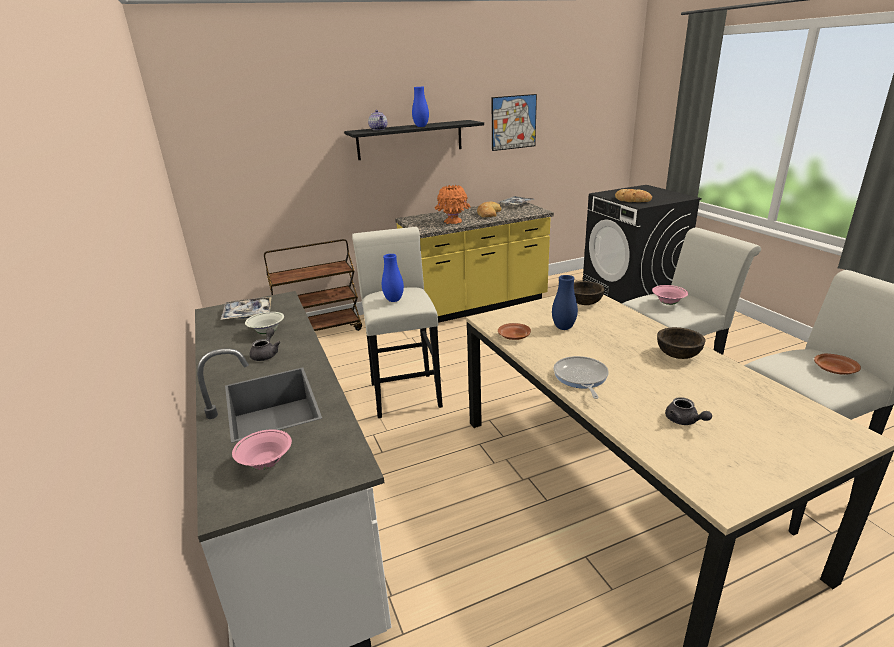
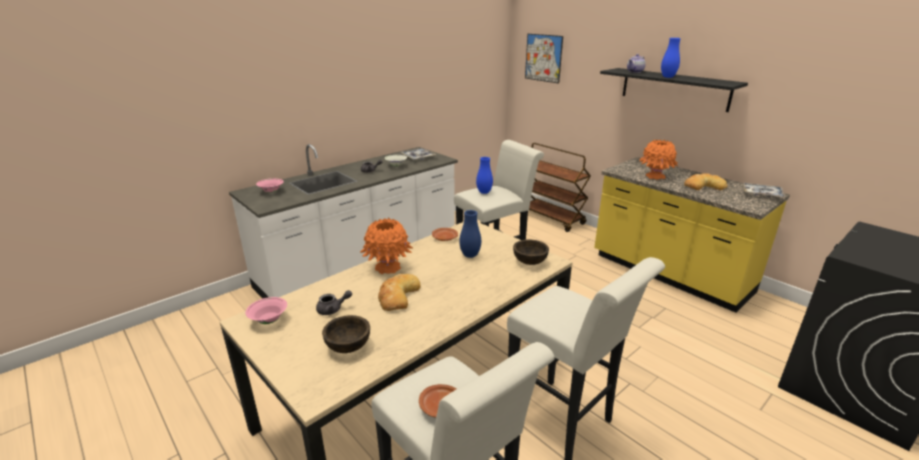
camera: 70 degrees right, 0 degrees up
(513, 122) = (813, 98): picture -> picture (543, 58)
(580, 378) = (387, 267): frying pan -> orange vase
(632, 200) = (869, 249): bread -> bread (397, 296)
(668, 303) = (561, 306): pink bowl -> pink bowl (269, 320)
(677, 354) = (441, 309): brown bowl -> brown bowl (348, 346)
(684, 421) = (333, 309): grey teapot -> grey teapot turned 150 degrees counterclockwise

